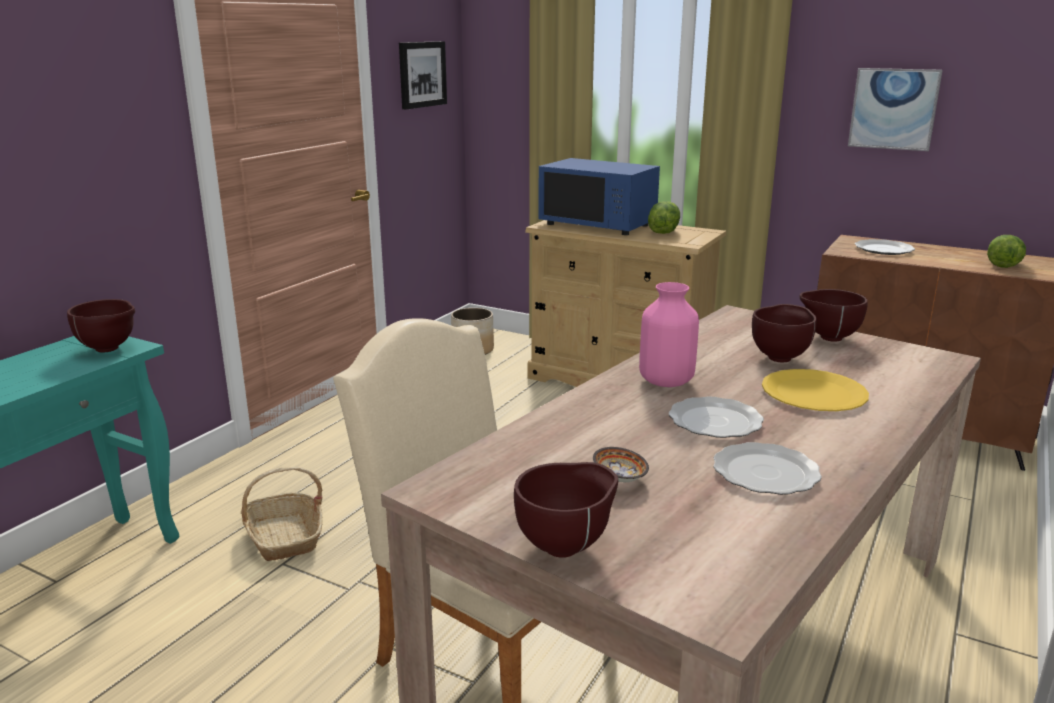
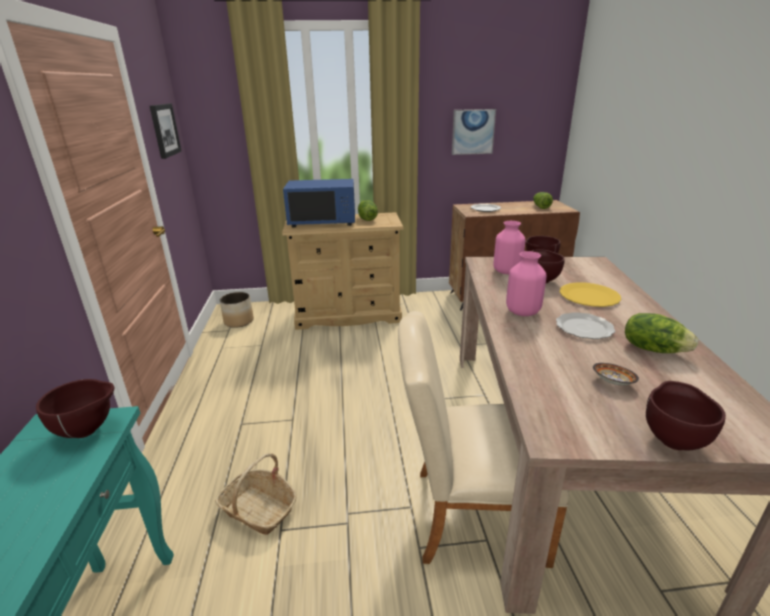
camera: 35 degrees left, 5 degrees up
(750, 335) = (507, 271): none -> pink vase
(766, 472) = (653, 349): plate -> lettuce

